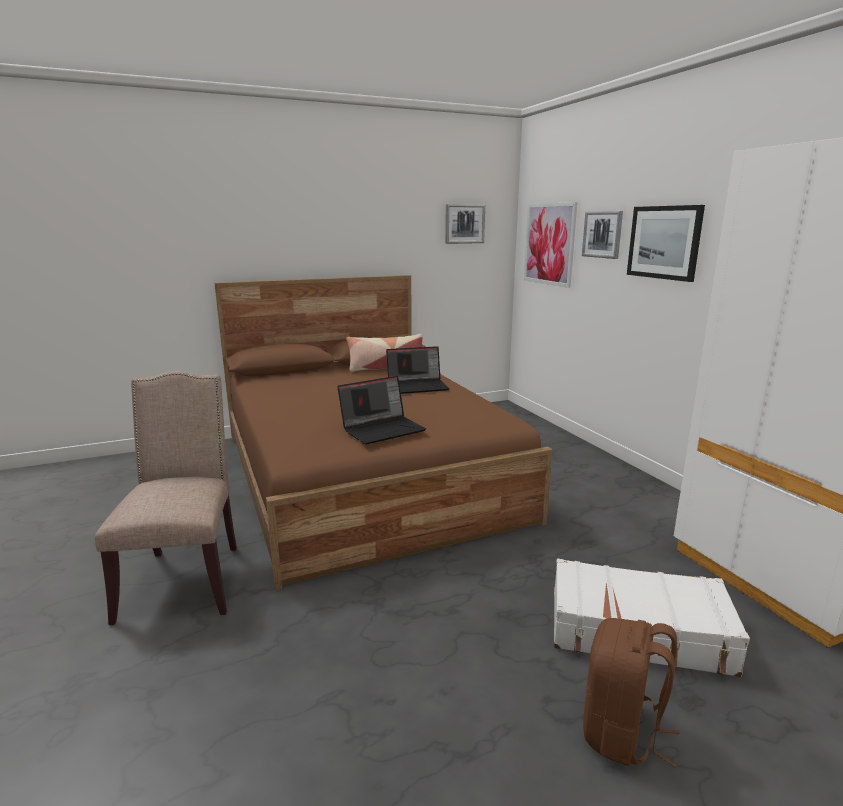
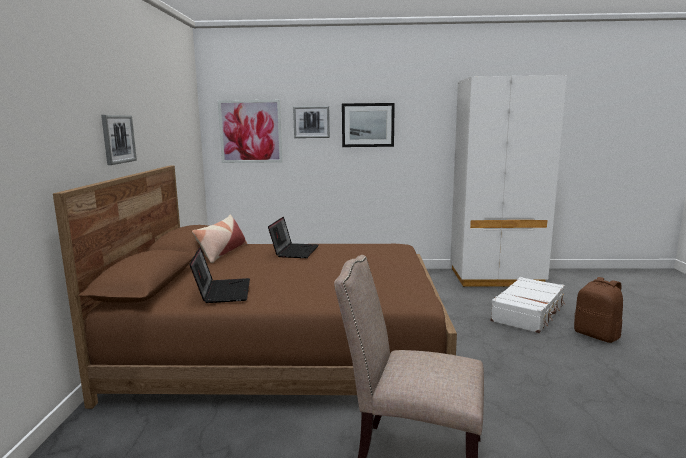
camera: 65 degrees left, 5 degrees down
(383, 429) = (392, 269): laptop -> laptop (222, 291)
(464, 224) = (182, 116): picture -> picture (118, 139)

